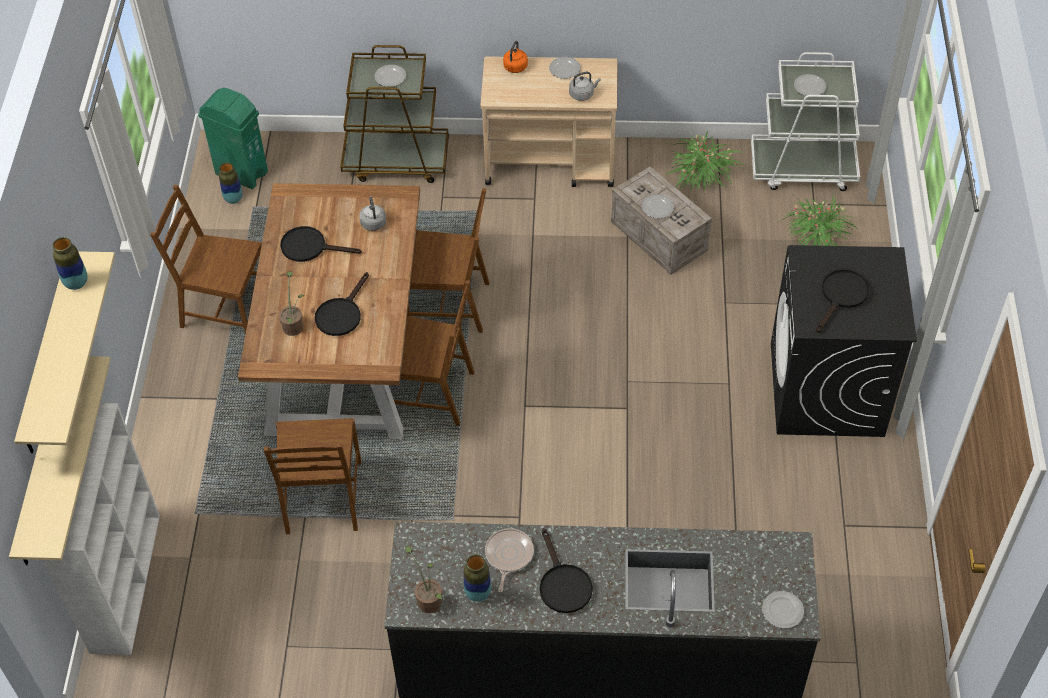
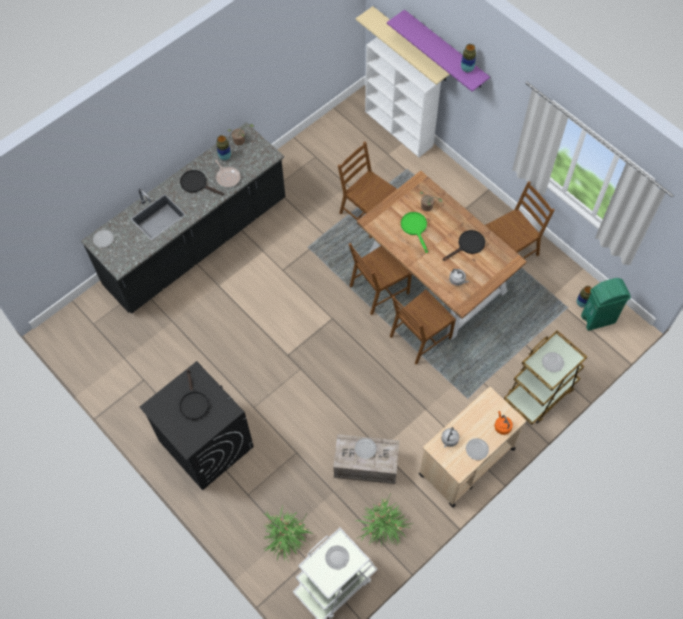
camera: 135 degrees right, 10 degrees up
(47, 356) = (445, 50): beige shelf -> purple shelf
(341, 314) = (415, 228): black frying pan -> green frying pan

